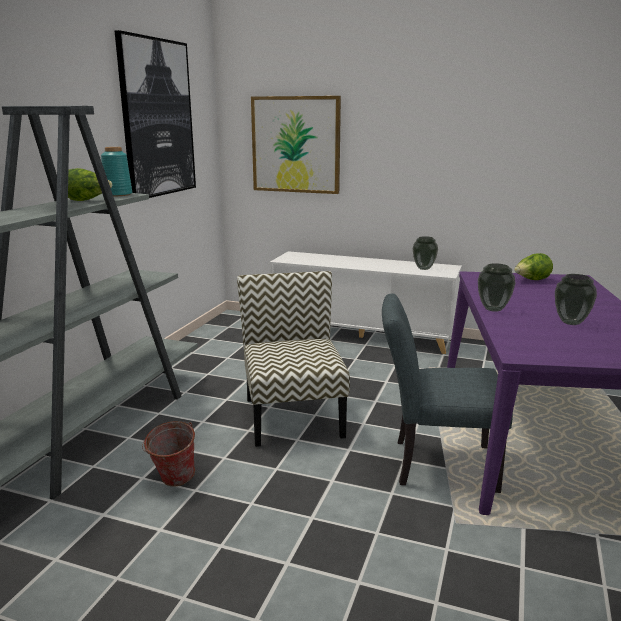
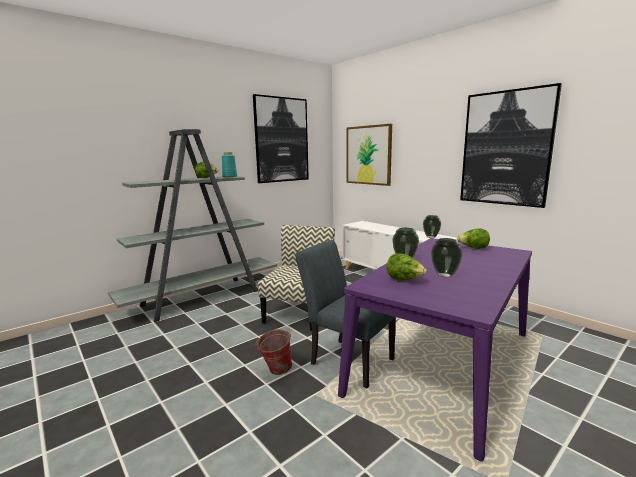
camera: 30 degrees right, 5 degrees down
(172, 481) = (206, 328): bucket -> bucket (275, 371)
(521, 141) = (505, 148): none -> picture
(545, 337) = (404, 280): none -> lettuce

